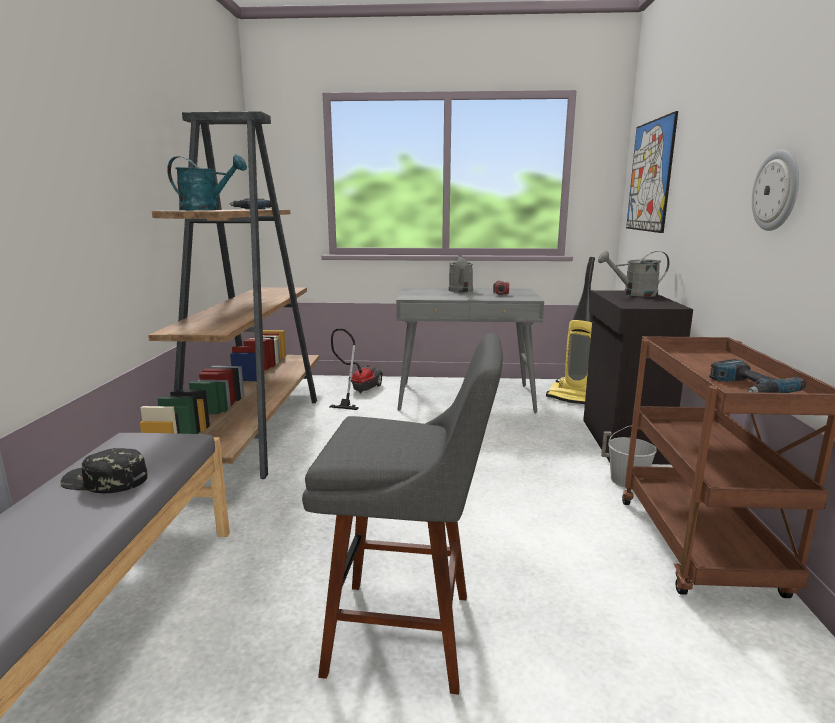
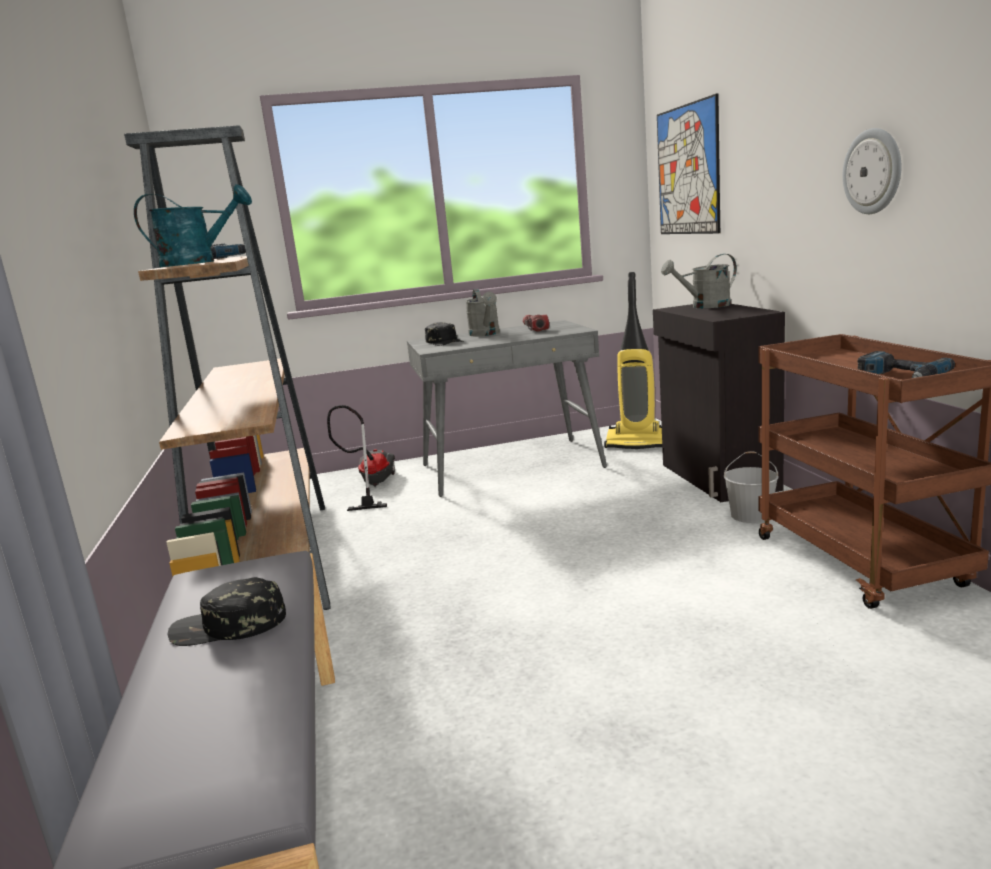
camera: 15 degrees left, 0 degrees up
(409, 634) = (632, 719): grey stool -> none
(425, 292) = (445, 342): none -> black cap

